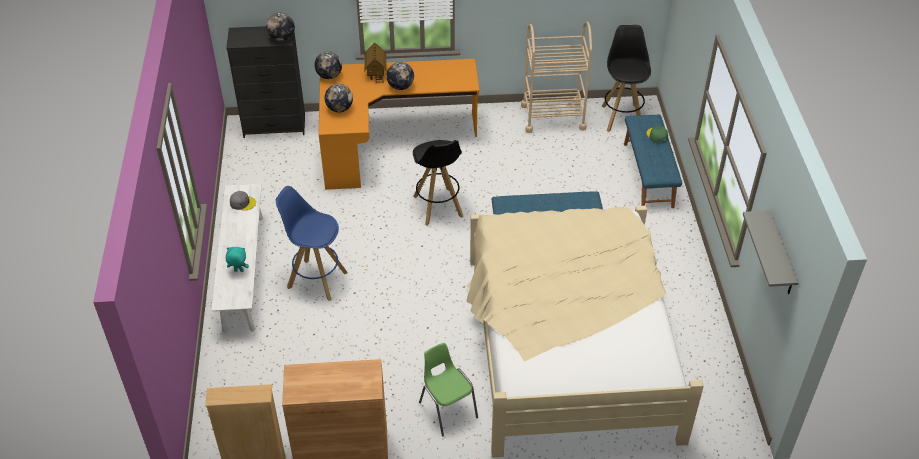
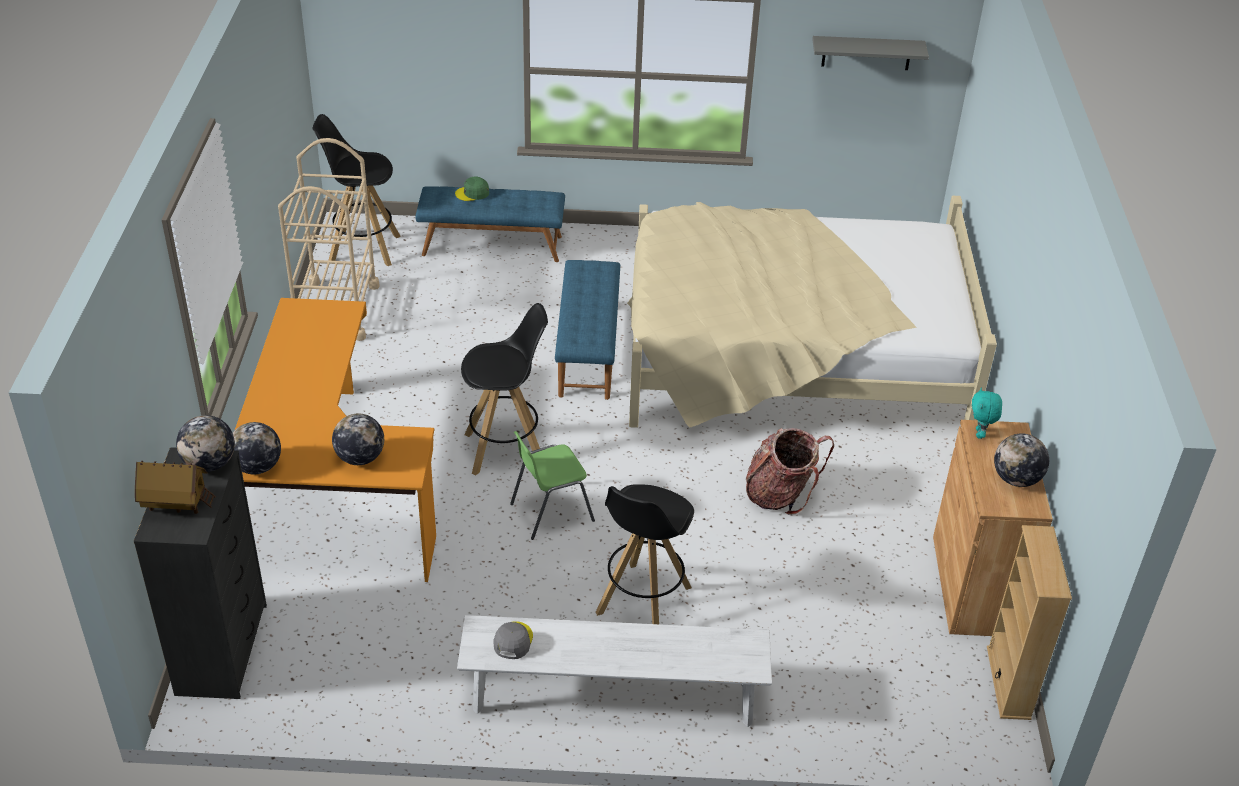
camera: 85 degrees left, 5 degrees down
(238, 271) = (684, 646): turquoise plush toy -> turquoise plush toy (980, 434)
(316, 279) = (643, 601): blue stool -> black stool
(376, 73) = (272, 408): toy house -> toy house (176, 505)
(400, 87) = (325, 383): globe -> globe (1016, 479)
(417, 342) = (781, 494): none -> backpack
(447, 409) = (899, 475): green chair -> green chair (550, 512)

